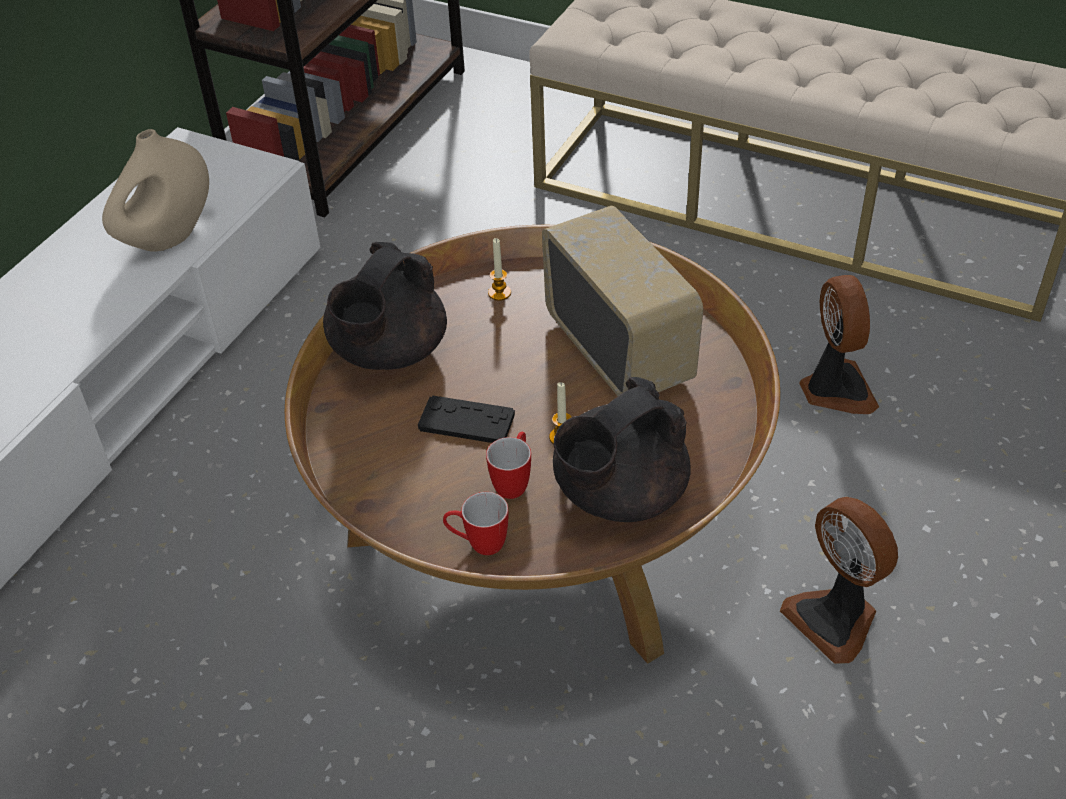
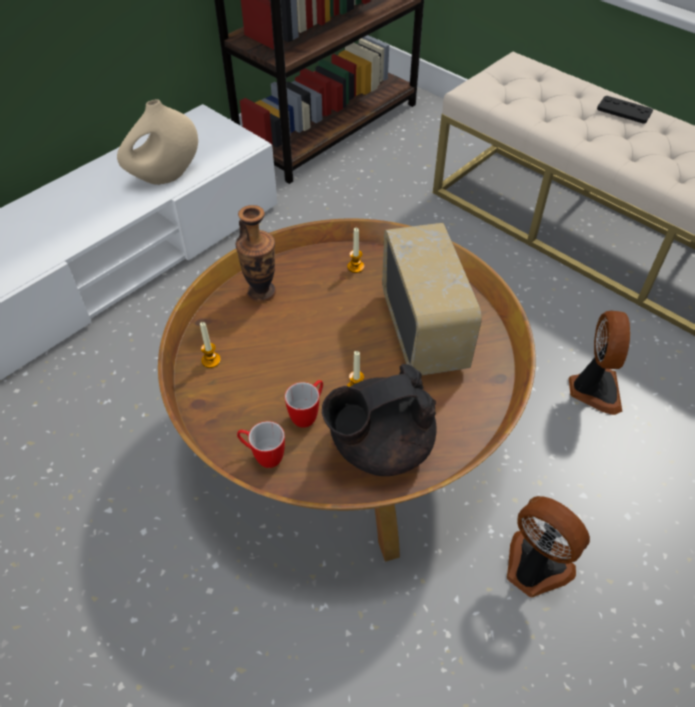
camera: 15 degrees right, 5 degrees up
(358, 450) = (211, 360): none -> candle
(388, 352) = (261, 292): black teapot -> vase
(466, 421) = (293, 358): black game controller -> black game controller (624, 111)
(835, 618) = (534, 568): fan -> fan turned 150 degrees clockwise

